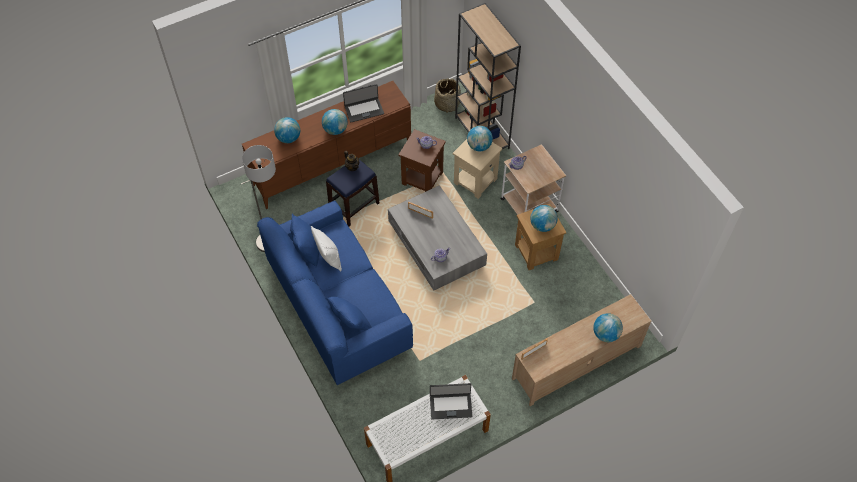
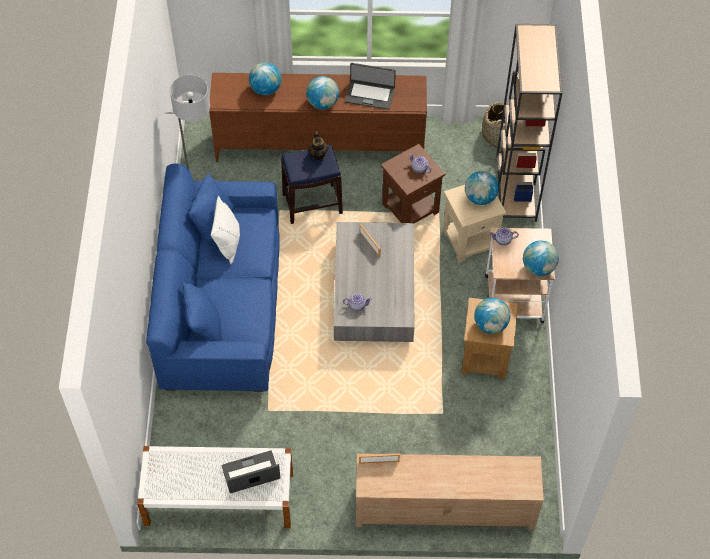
camera: 30 degrees right, 0 degrees up
(450, 405) = (251, 473): laptop -> laptop turned 135 degrees clockwise
(605, 334) = (477, 486): globe -> globe (538, 267)

